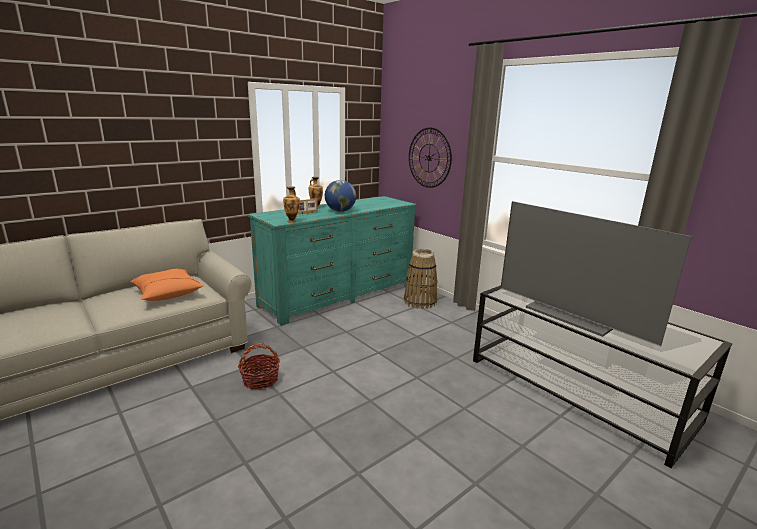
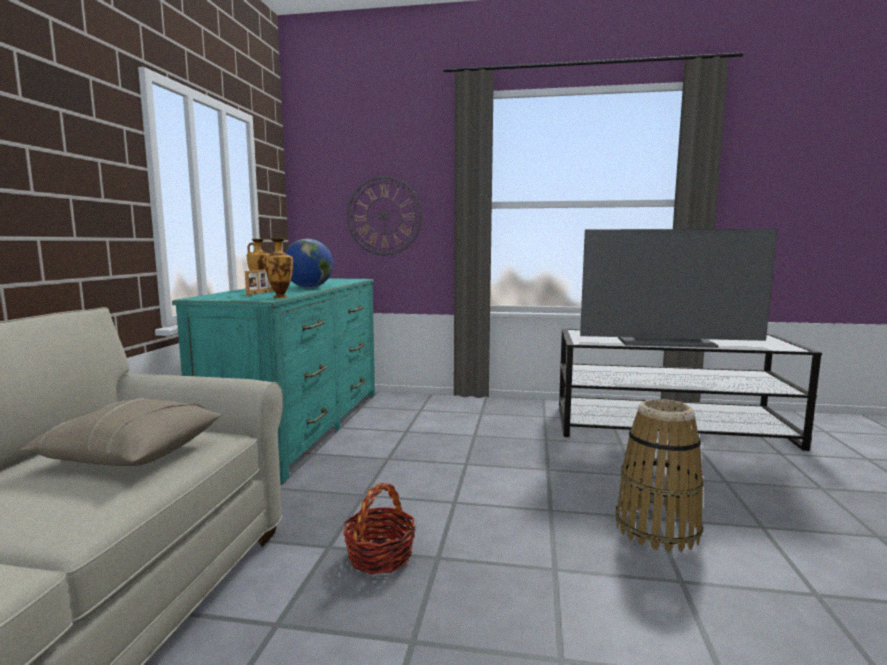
camera: 40 degrees left, 10 degrees down
(167, 293) = (132, 453): orange pillow -> beige pillow
(420, 302) = (416, 406): basket -> basket (657, 529)

